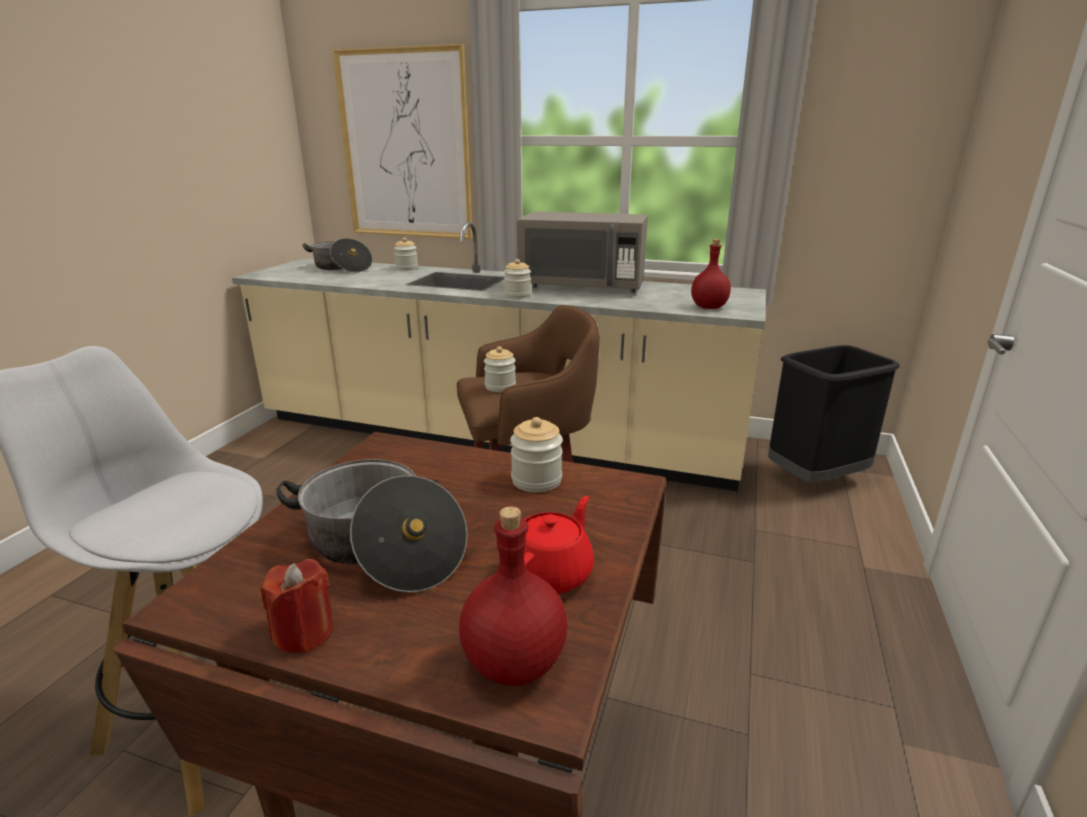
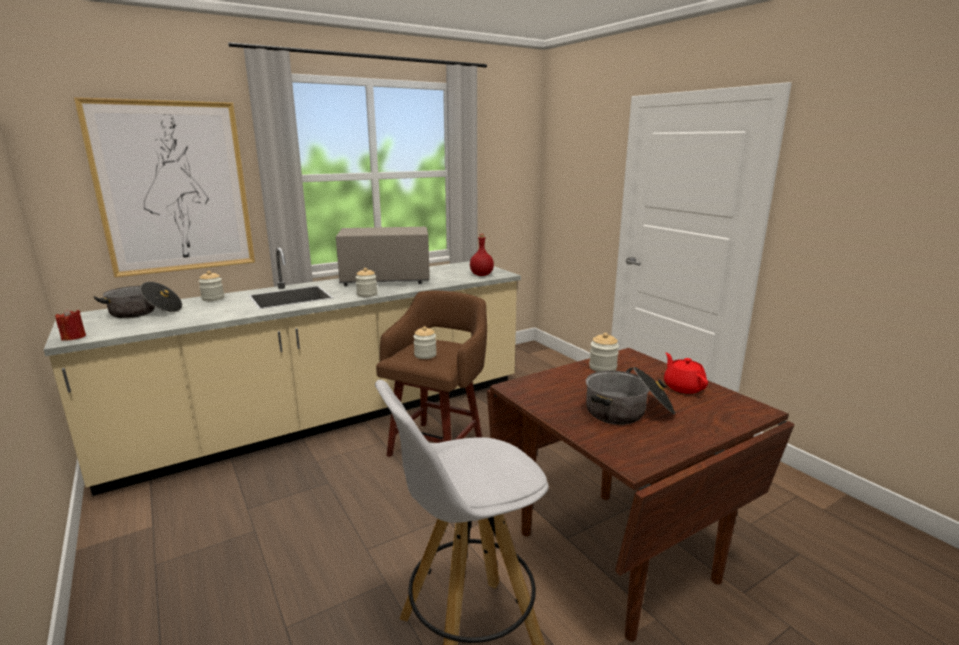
camera: 50 degrees left, 5 degrees down
(304, 633) = (684, 441): red candle -> red candle (73, 337)
(512, 664) = (735, 409): red bottle -> none
(582, 286) = (386, 280): grey microwave -> grey microwave turned 150 degrees counterclockwise
(816, 479) = (526, 362): black trash can -> none

